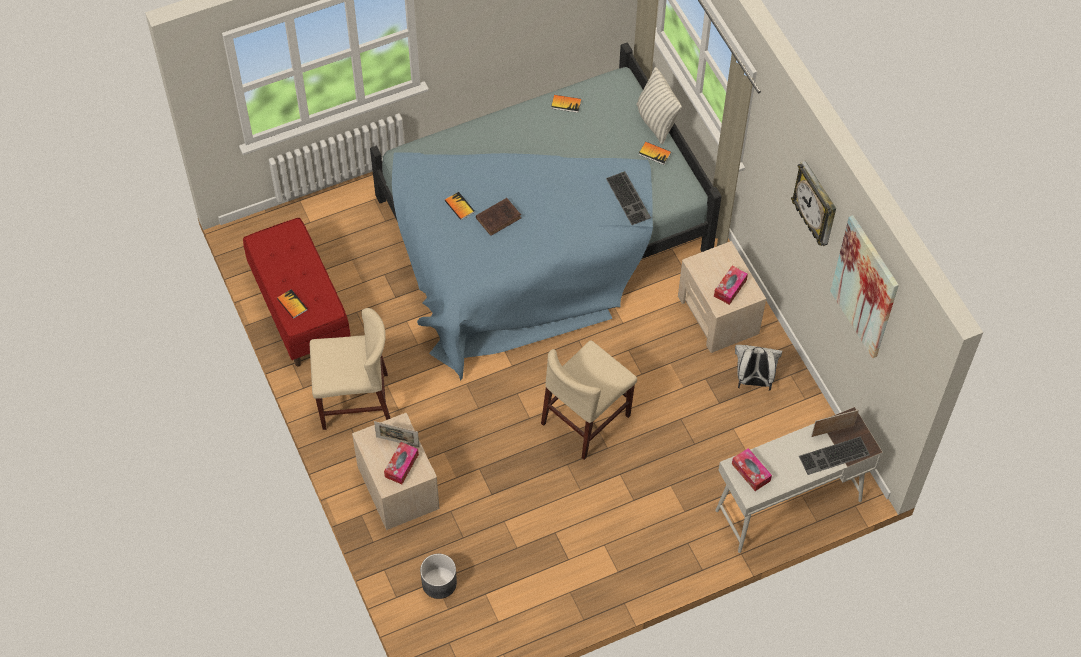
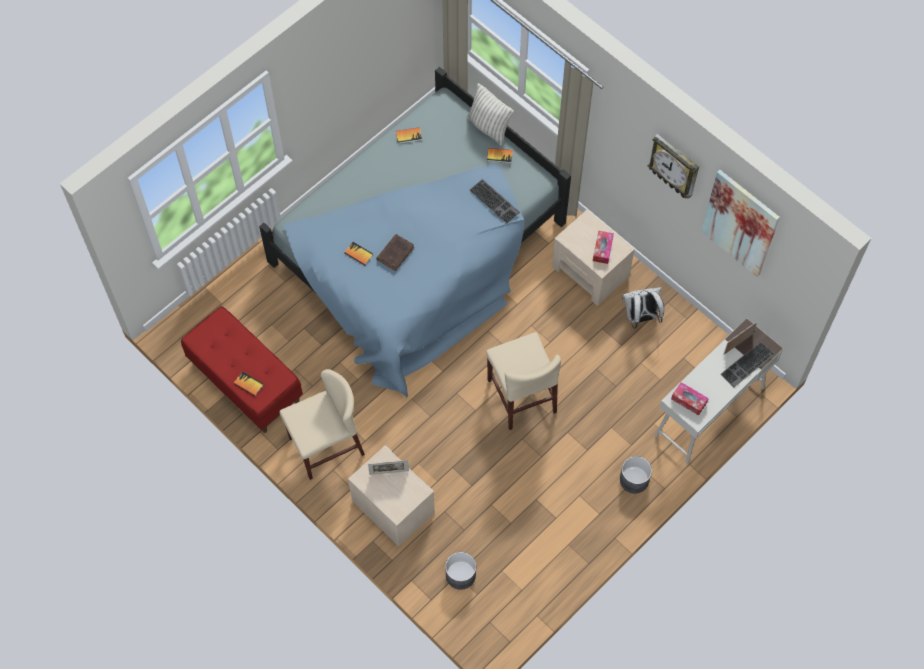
camera: 20 degrees left, 5 degrees up
(401, 466) = (401, 492): tissue box -> none
(586, 419) = (521, 396): beige chair -> beige chair turned 45 degrees counterclockwise
(672, 549) = (634, 480): none -> grey planter

